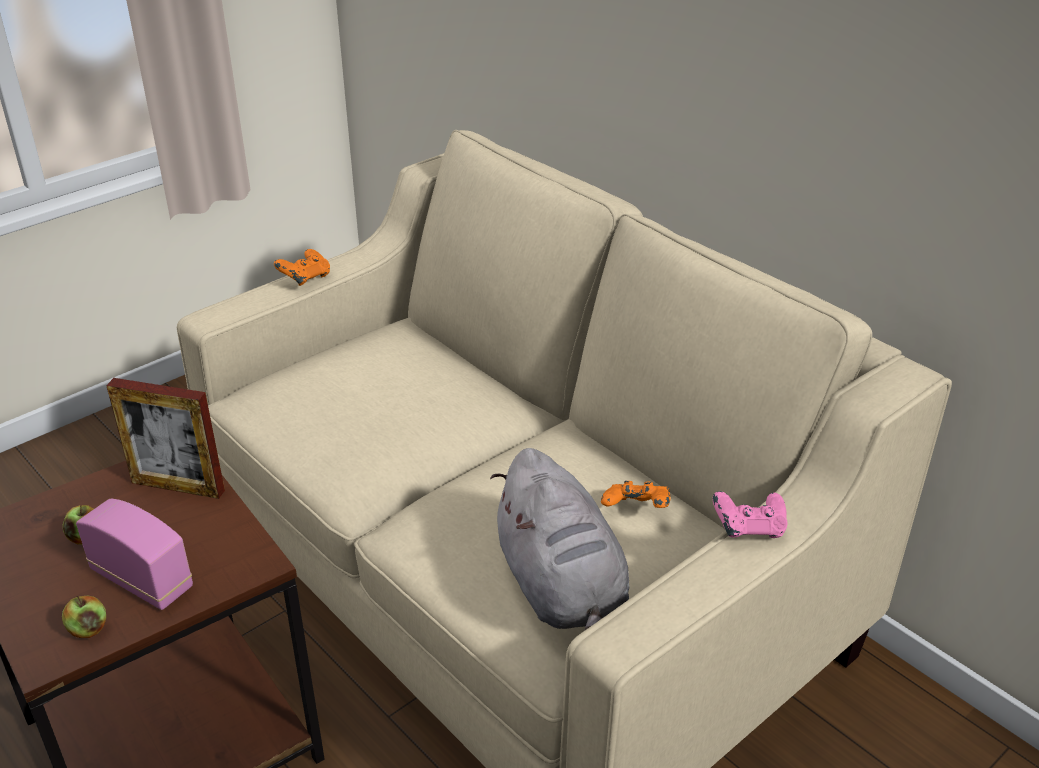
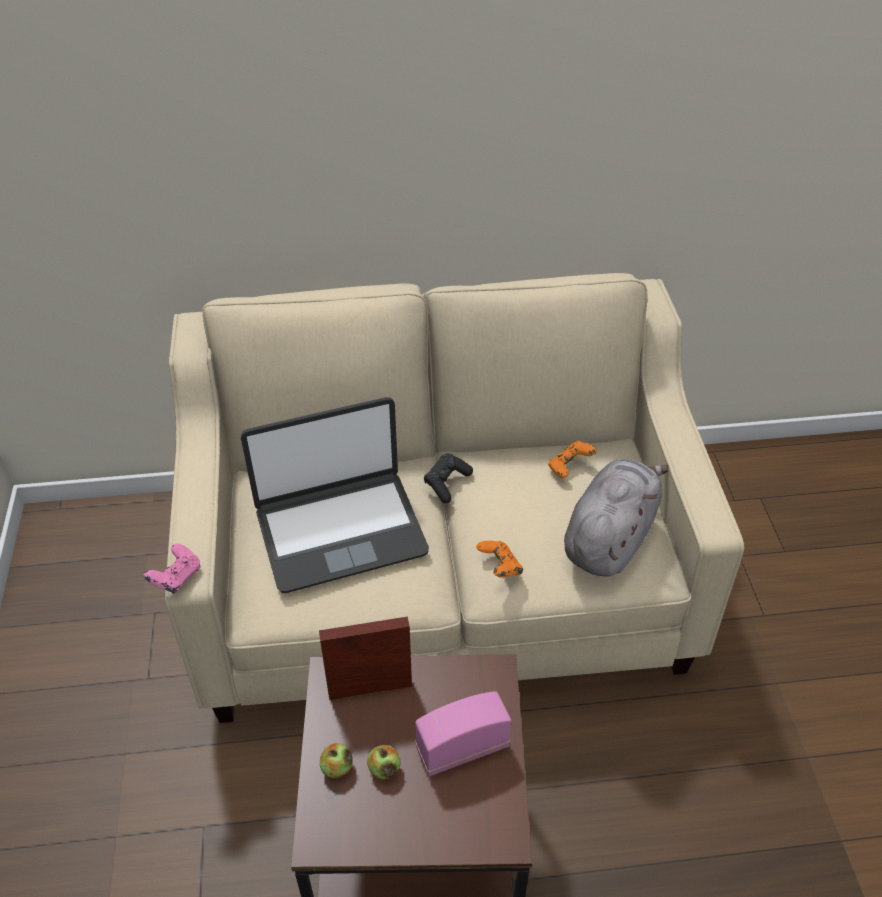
camera: 55 degrees left, 10 degrees up
(88, 629) = (492, 800): apple -> apple (337, 767)
(178, 486) = (370, 688): picture frame -> picture frame turned 150 degrees counterclockwise
(305, 279) = (194, 496): orange game controller -> orange game controller (499, 568)
(379, 396) = (340, 530): none -> laptop
(517, 435) = (446, 483): none -> black game controller
(561, 589) = (610, 537): grey plush toy -> grey plush toy turned 75 degrees counterclockwise
(749, 529) = (667, 426): pink game controller -> pink game controller (176, 578)

